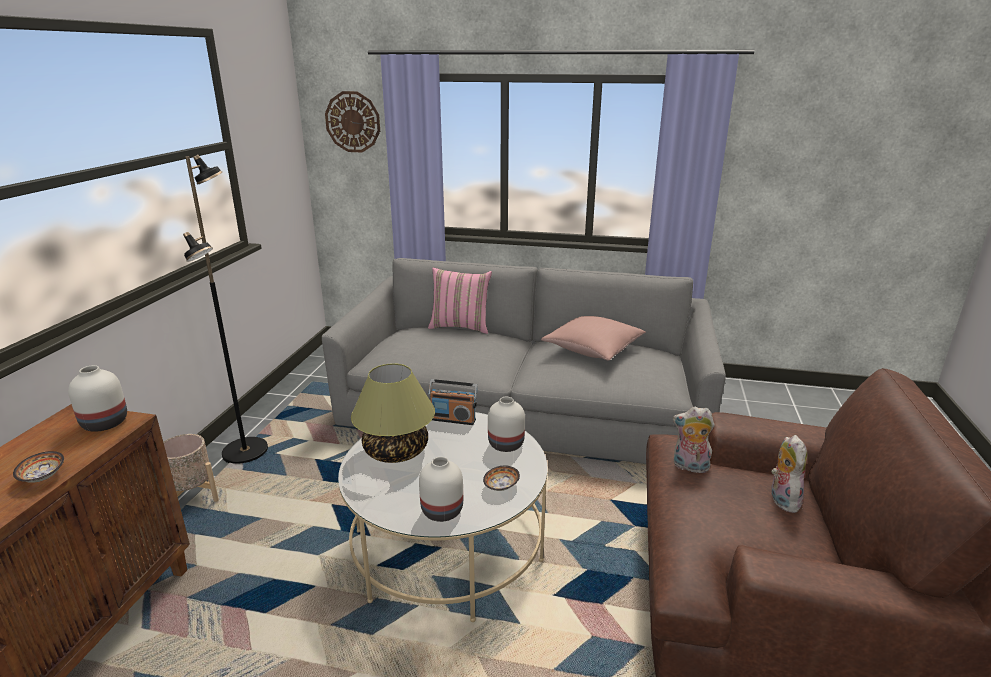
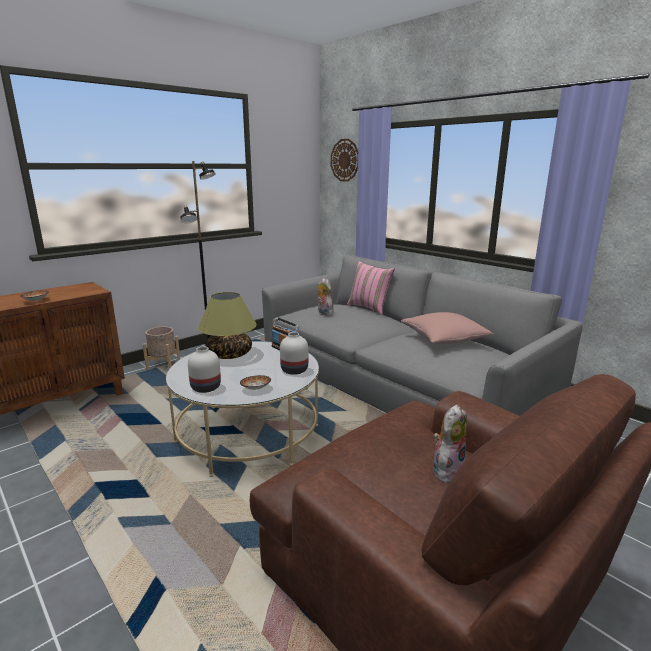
camera: 35 degrees right, 5 degrees down
(103, 423) = (88, 290): white vase -> none
(689, 467) = (399, 423): plush toy -> plush toy (324, 313)

